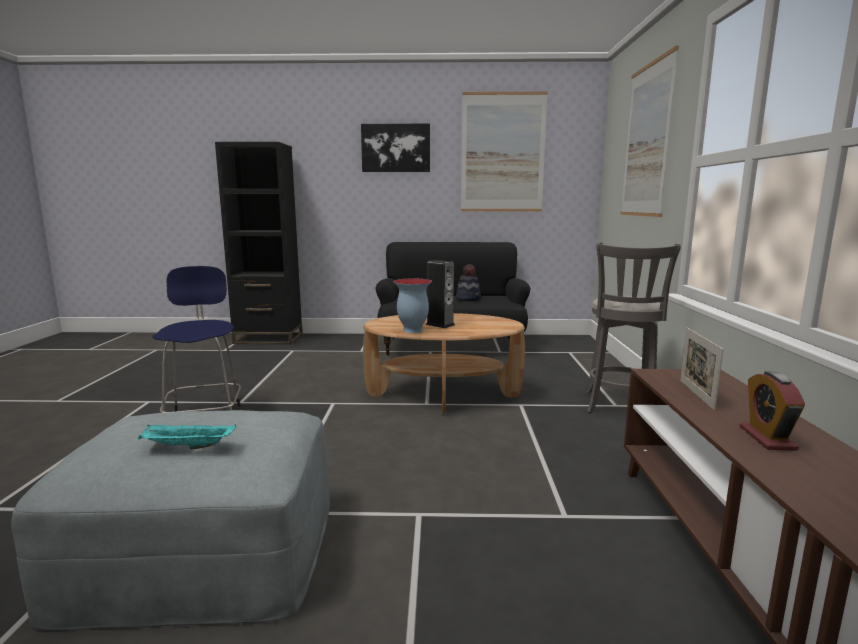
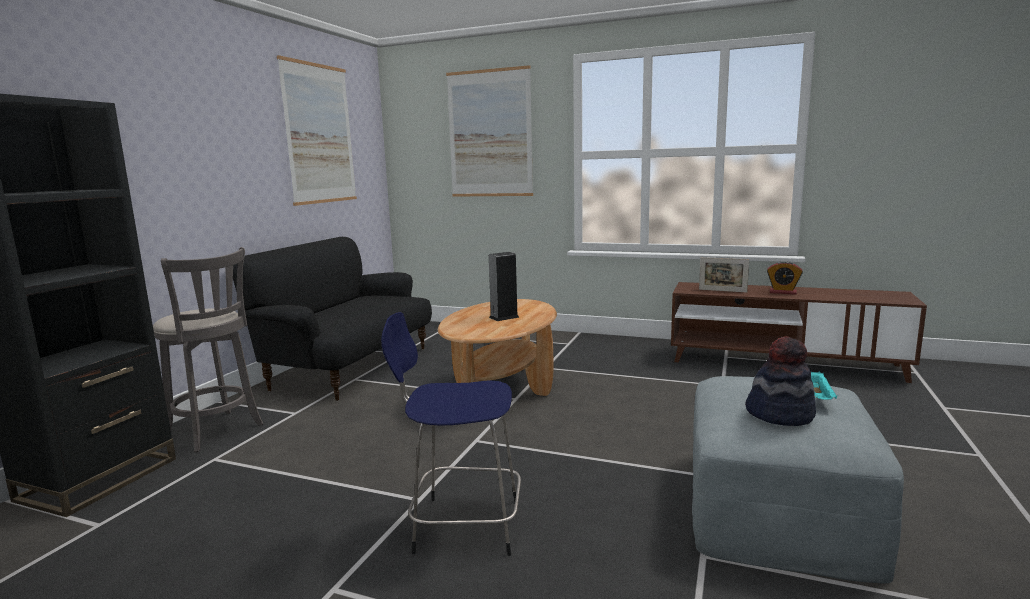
camera: 70 degrees left, 0 degrees up
(396, 148) = (216, 121): picture -> none
(412, 330) = (519, 326): vase -> none
(468, 299) = (366, 305): hat -> hat (780, 414)
(619, 407) = (572, 343): grey stool -> grey stool (216, 432)

